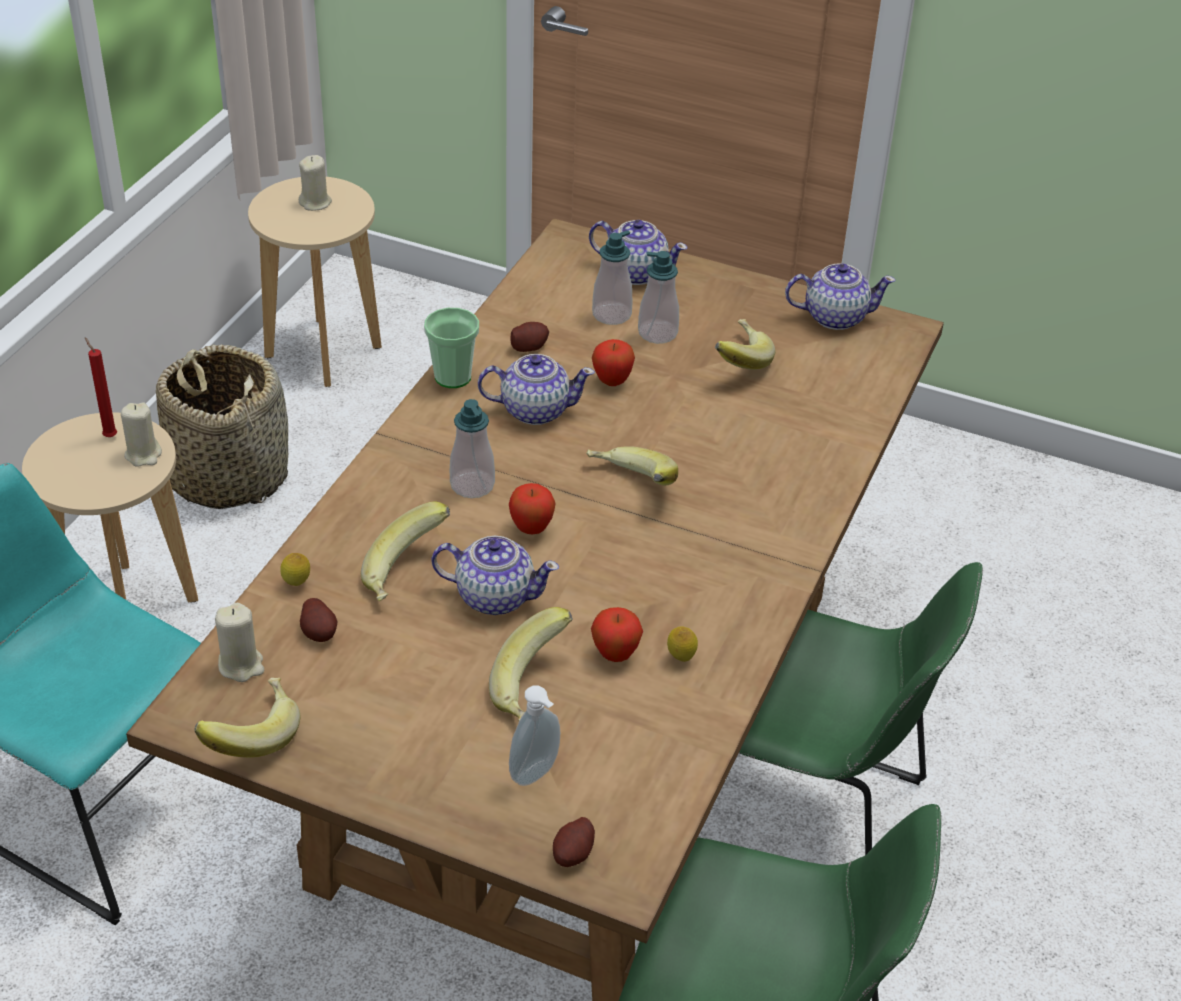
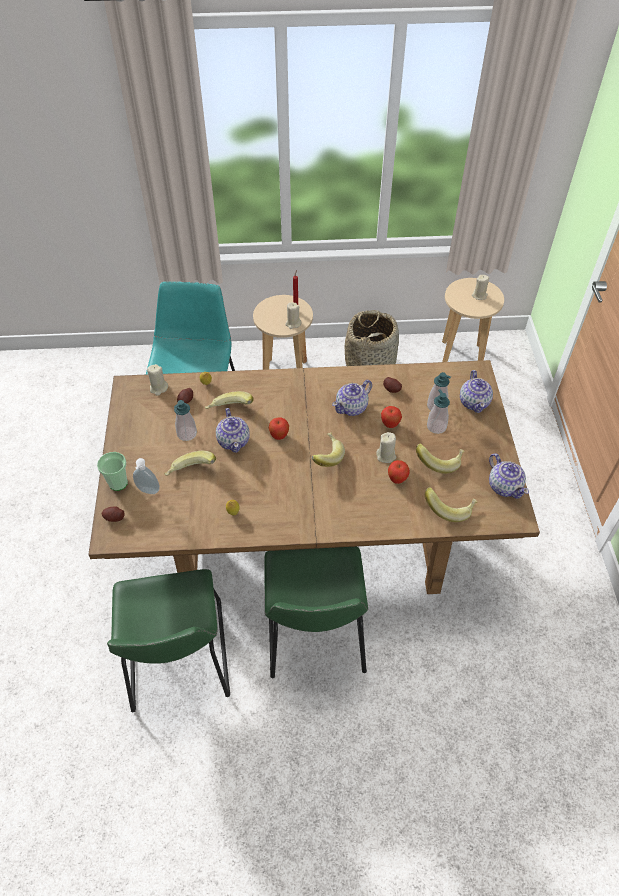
camera: 65 degrees right, 10 degrees up
(250, 735) = (127, 406): banana -> banana (449, 508)
(453, 377) = (353, 375): cup -> cup (118, 483)
(472, 485) = (292, 408): soap dispenser -> soap dispenser (187, 433)
(534, 410) = (352, 407): teapot -> teapot turned 75 degrees clockwise
(615, 654) = (223, 490): apple -> apple (397, 479)
(681, 414) = (386, 456): none -> beige candle

